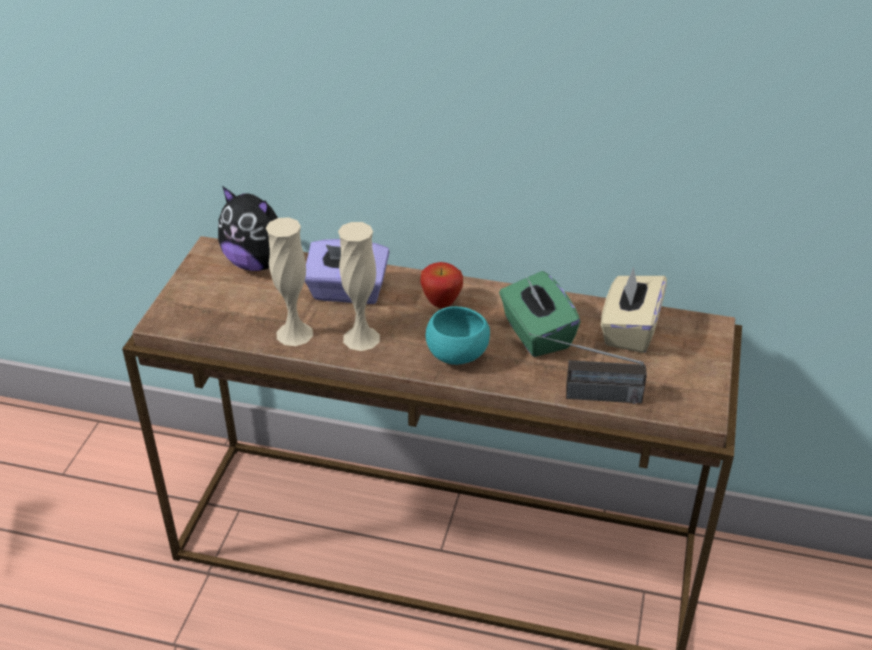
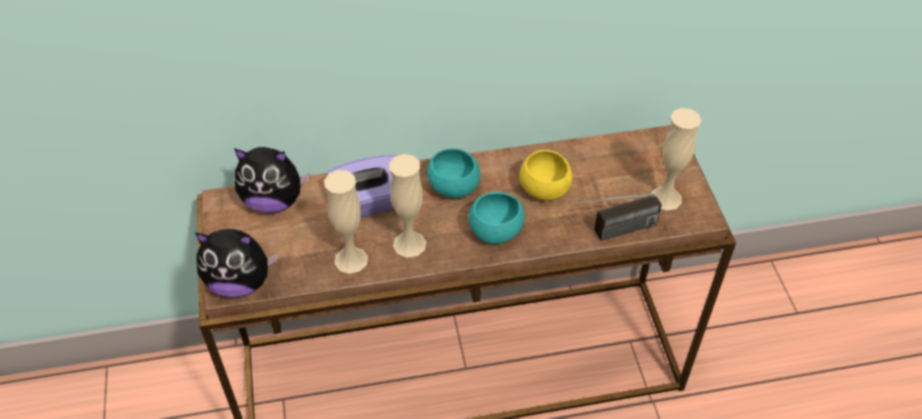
camera: 25 degrees left, 10 degrees up
(178, 320) = (240, 282): none -> plush toy
(441, 304) = (454, 188): apple -> turquoise bowl
(536, 334) = (544, 190): green tissue box -> yellow bowl
(629, 330) = (611, 162): beige tissue box -> none
(670, 382) = (666, 198): none -> beige vase

